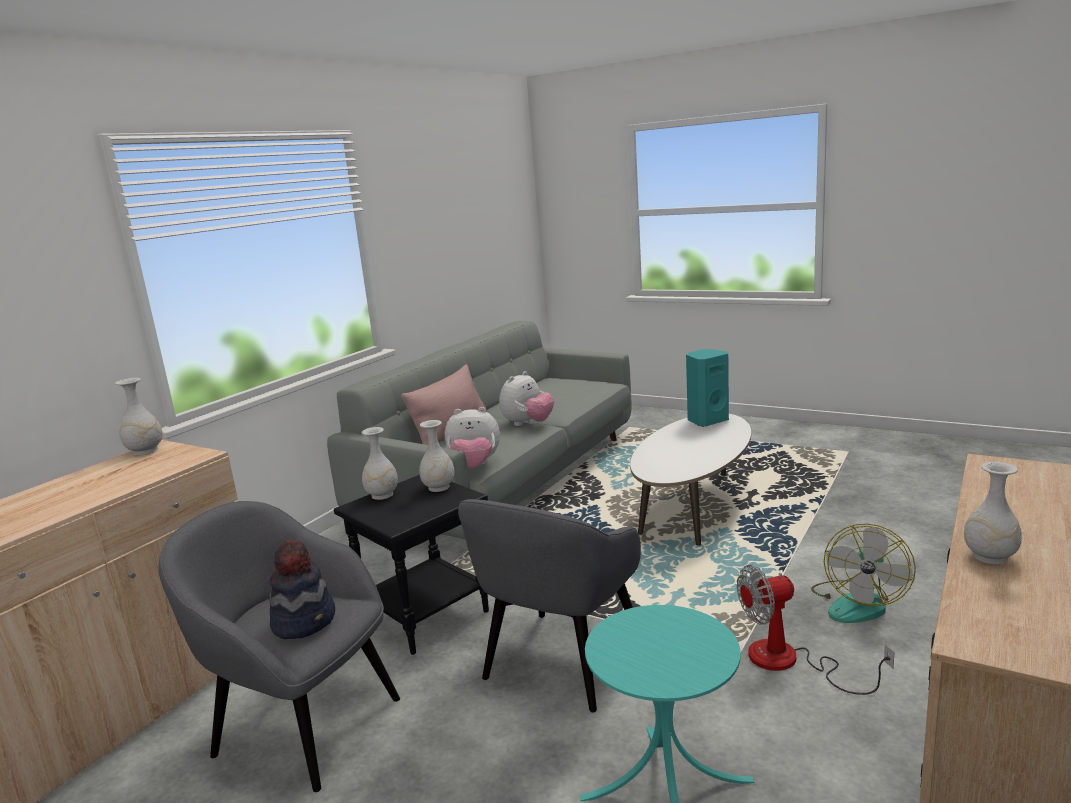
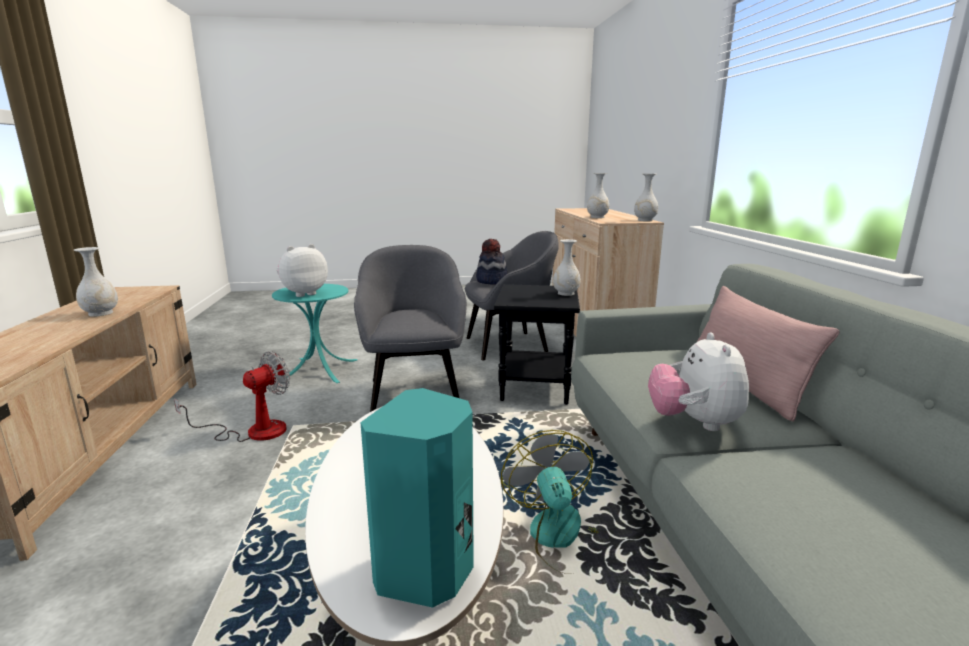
camera: 140 degrees right, 0 degrees up
(439, 487) = (539, 302): white vase -> white vase (597, 217)
(474, 466) = (604, 356): plush toy -> plush toy (303, 293)
(858, 603) = (175, 496): fan -> fan (562, 539)

